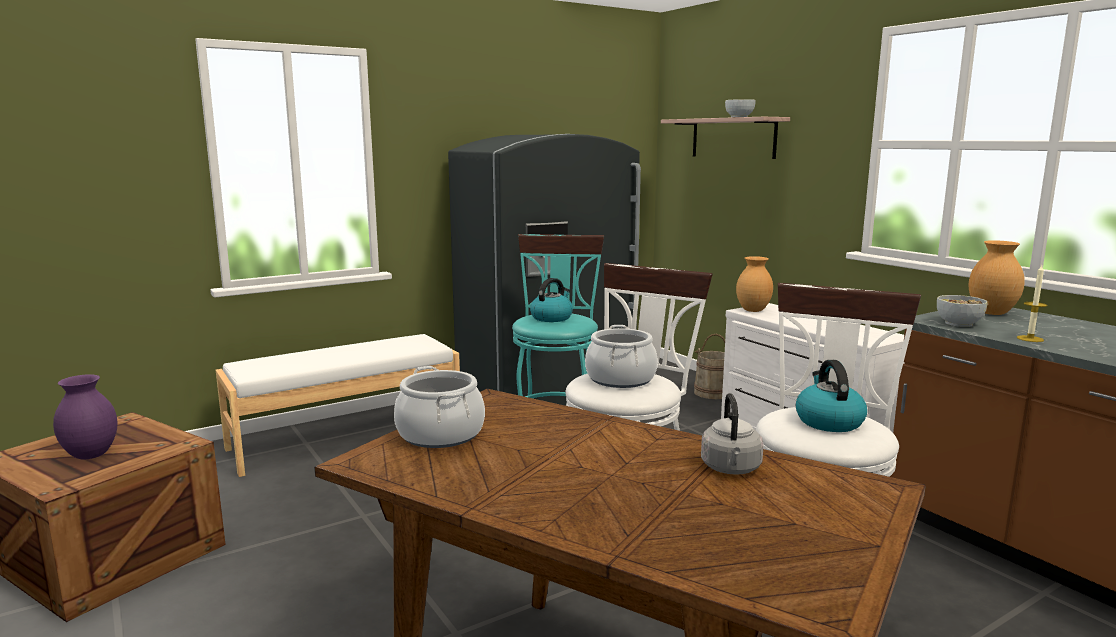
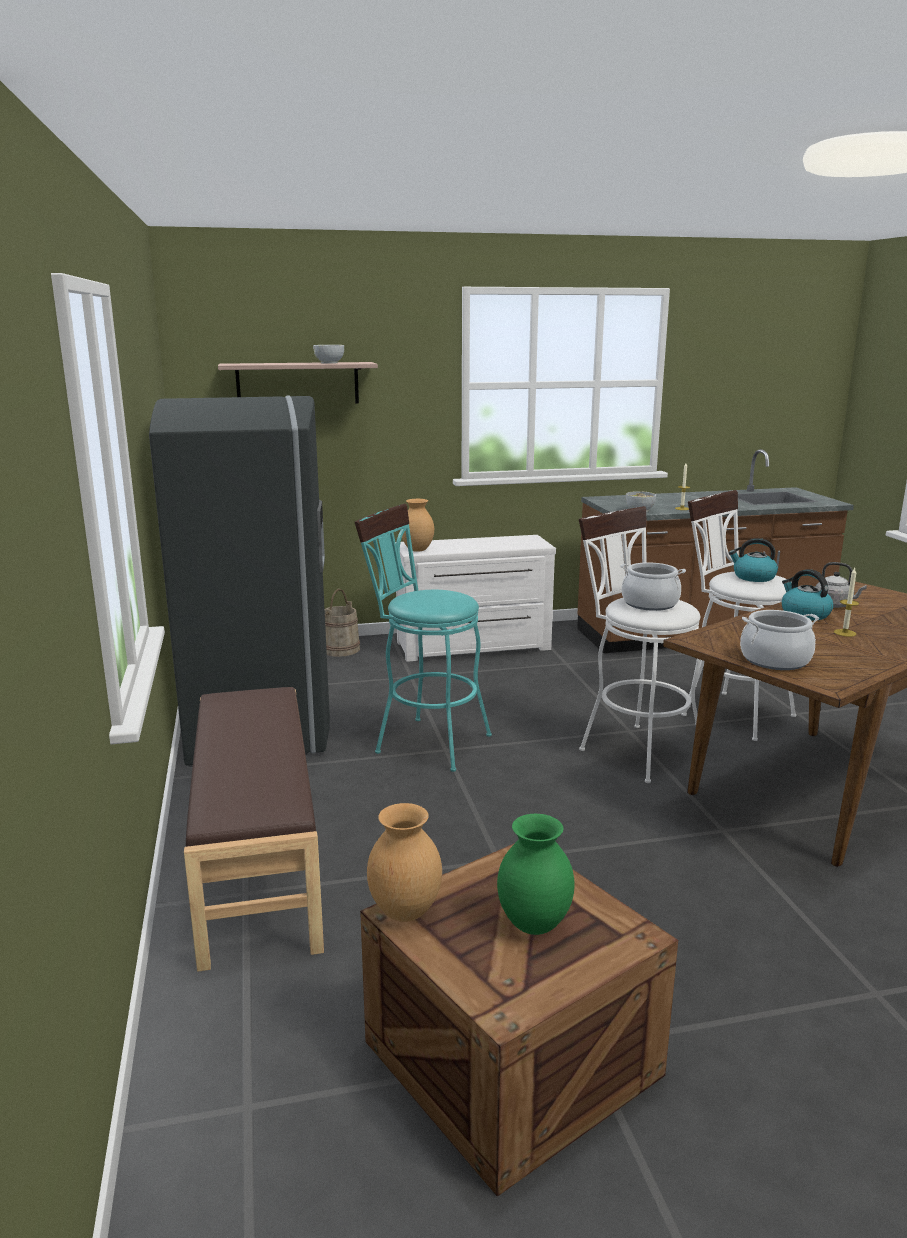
camera: 70 degrees left, 5 degrees up
(90, 455) = (533, 925): purple vase -> green vase
(346, 437) = (256, 859): white bench -> brown bench
(552, 318) = (432, 598): kettle -> kettle (804, 614)
(586, 473) = (845, 633): none -> candle
(992, 313) = (616, 501): brown vase -> brown vase (405, 911)

